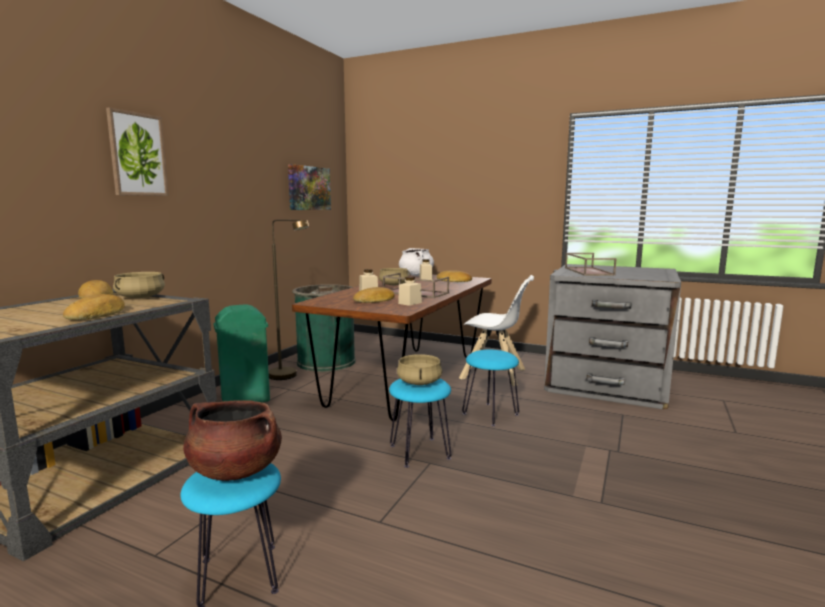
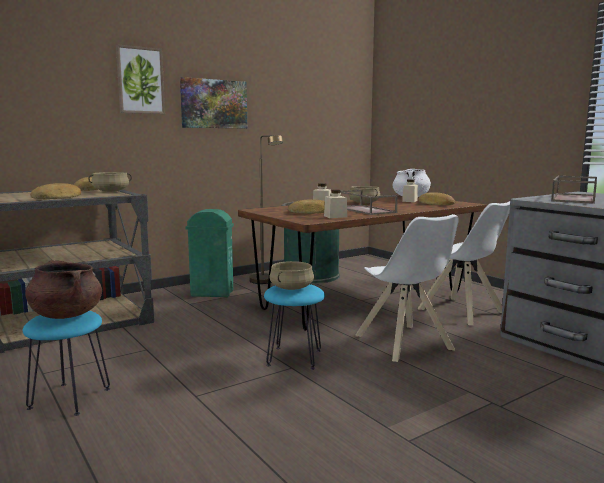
camera: 30 degrees right, 0 degrees up
(309, 188) = (320, 107): picture -> picture (214, 104)
(490, 414) = (405, 344): turquoise stool -> white chair

